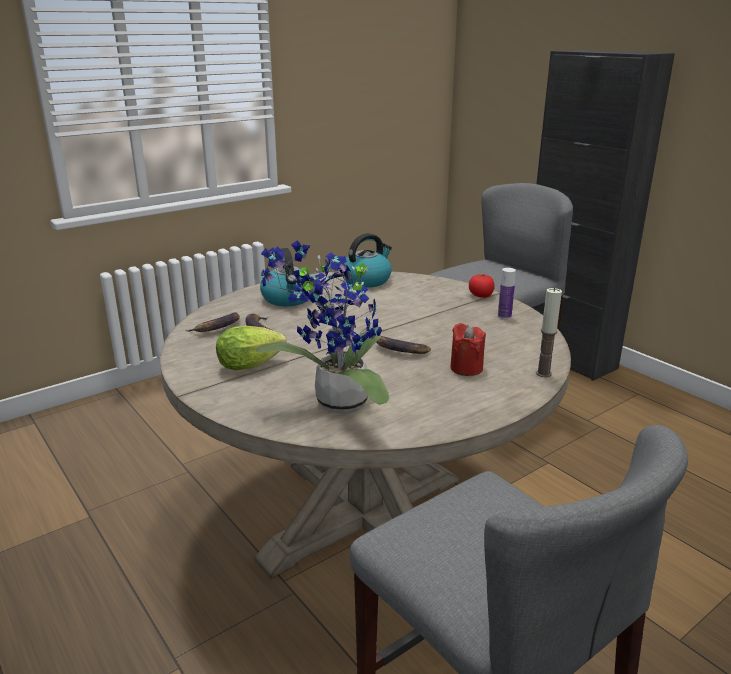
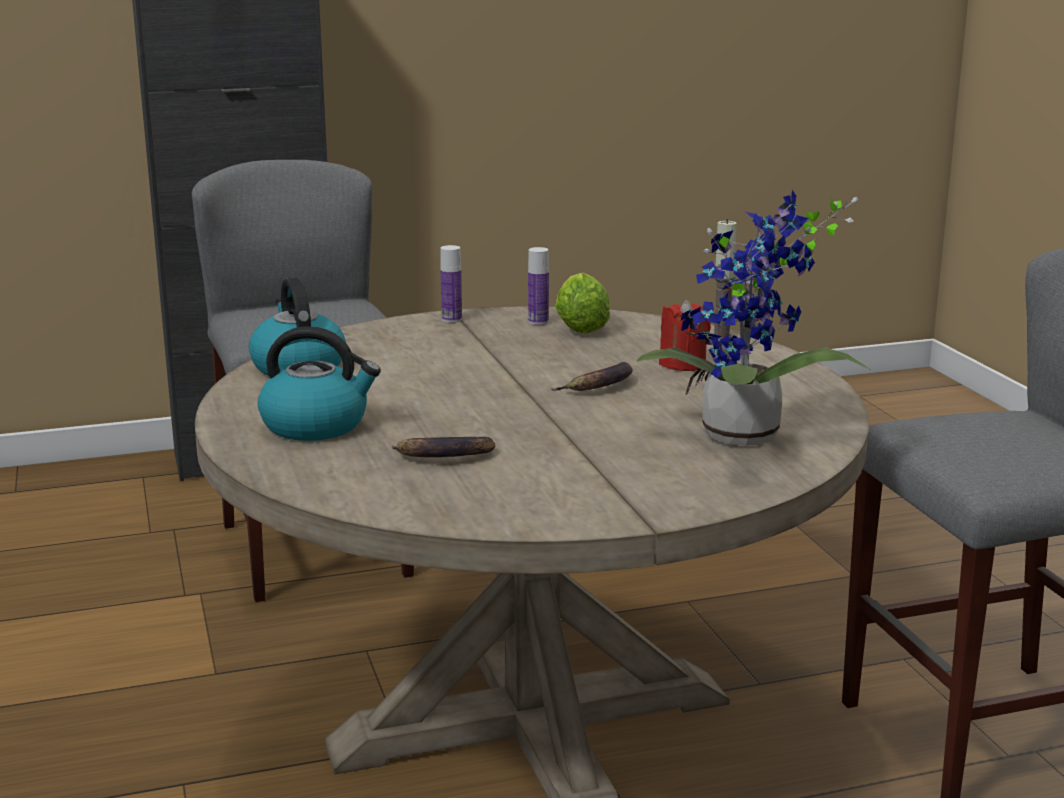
camera: 70 degrees left, 5 degrees down
(217, 328) = (396, 487): banana -> none
(253, 365) = (579, 473): lettuce -> lettuce (580, 326)
(481, 296) = (451, 319): tomato -> bottle

